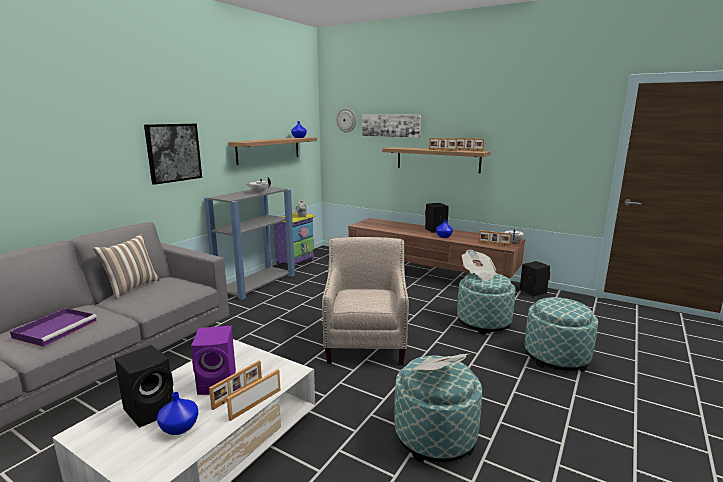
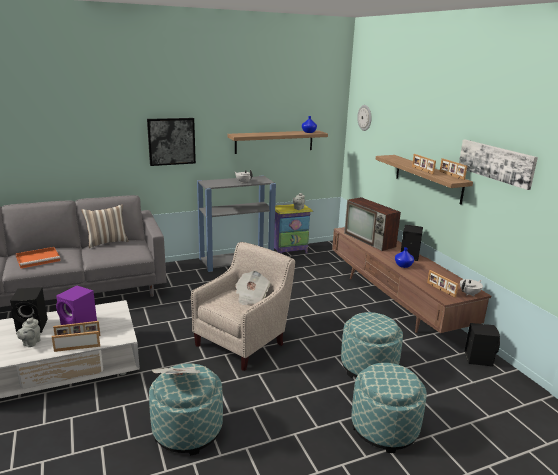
camera: 35 degrees right, 5 degrees up
(57, 328) = (39, 259): purple tray -> orange tray
(179, 427) = (30, 343): blue vase -> grey teapot
(390, 227) = (370, 240): none -> television
(391, 125) = (396, 131): picture -> picture (496, 162)
(478, 274) = (371, 316): newspaper -> newspaper (251, 297)

